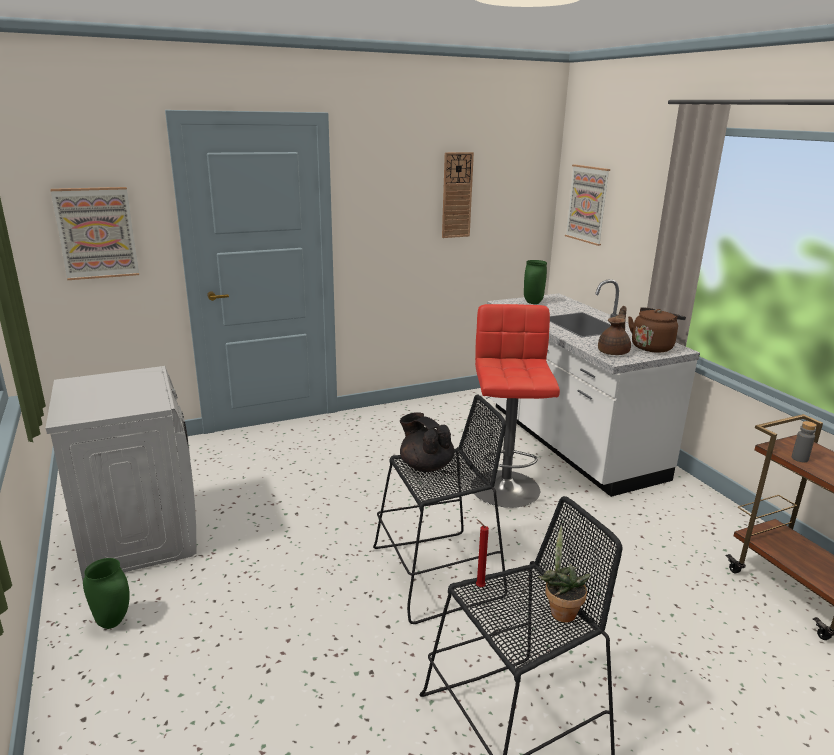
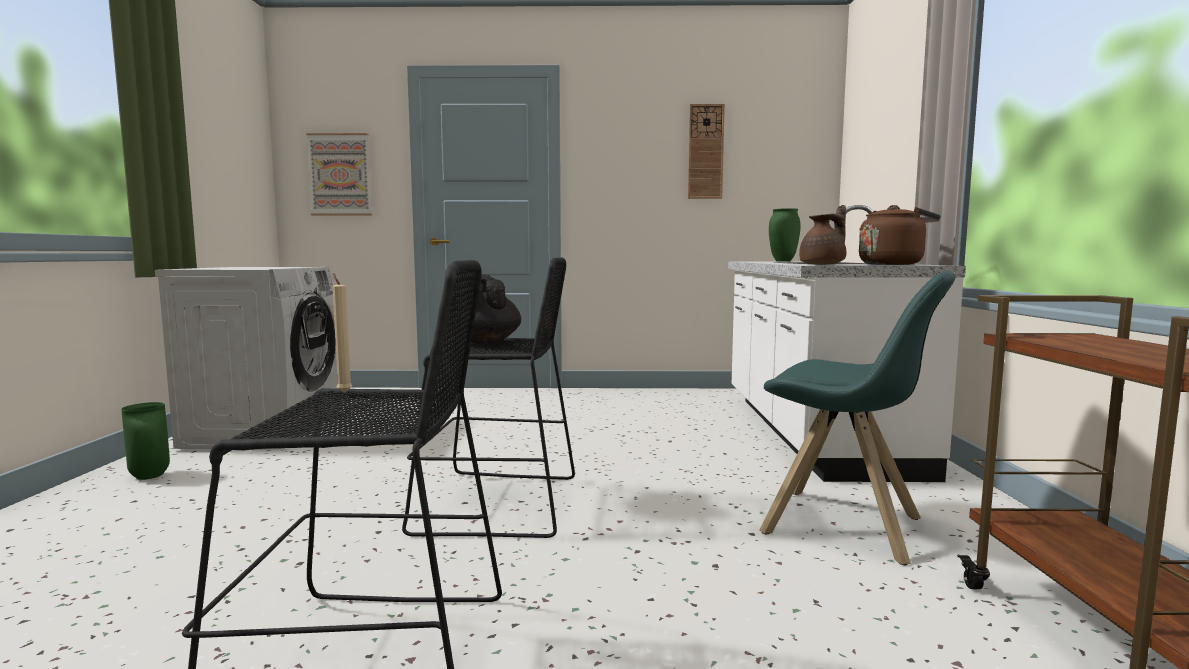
camera: 25 degrees right, 15 degrees down
(478, 586) = (343, 392): red candle -> beige candle
(506, 488) = (679, 455): red stool -> none
(560, 611) = (398, 417): potted plant -> none
(587, 204) = (865, 148): picture -> none
(648, 537) = (844, 525): none -> turquoise chair
(799, 458) = (1059, 341): grey bottle -> none

